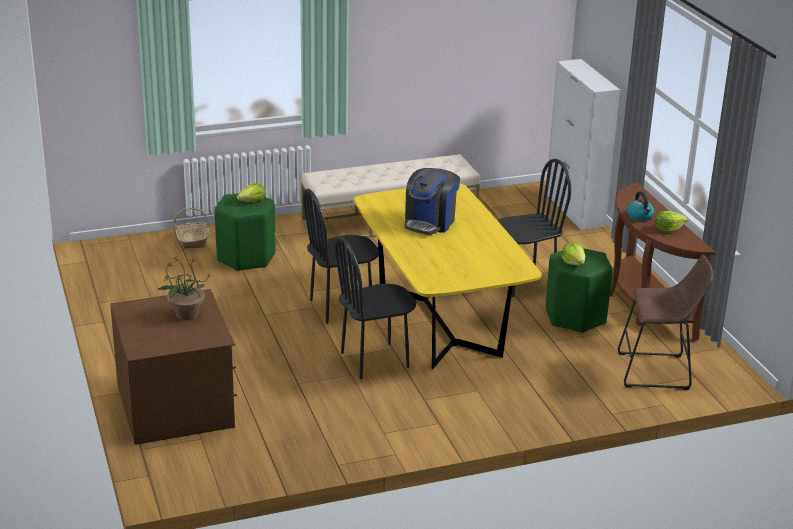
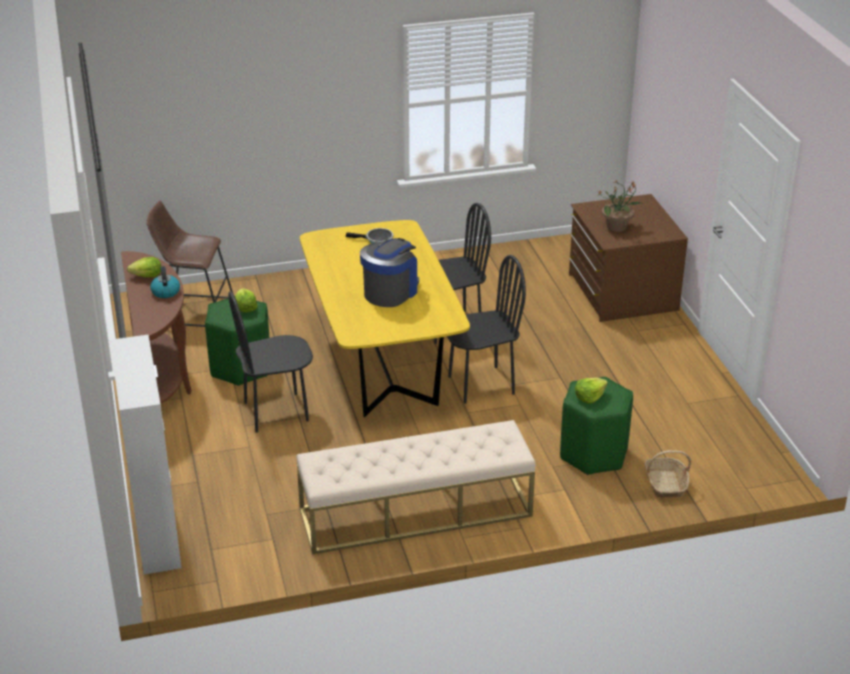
camera: 175 degrees left, 5 degrees up
(457, 270) = (377, 240): none -> frying pan

